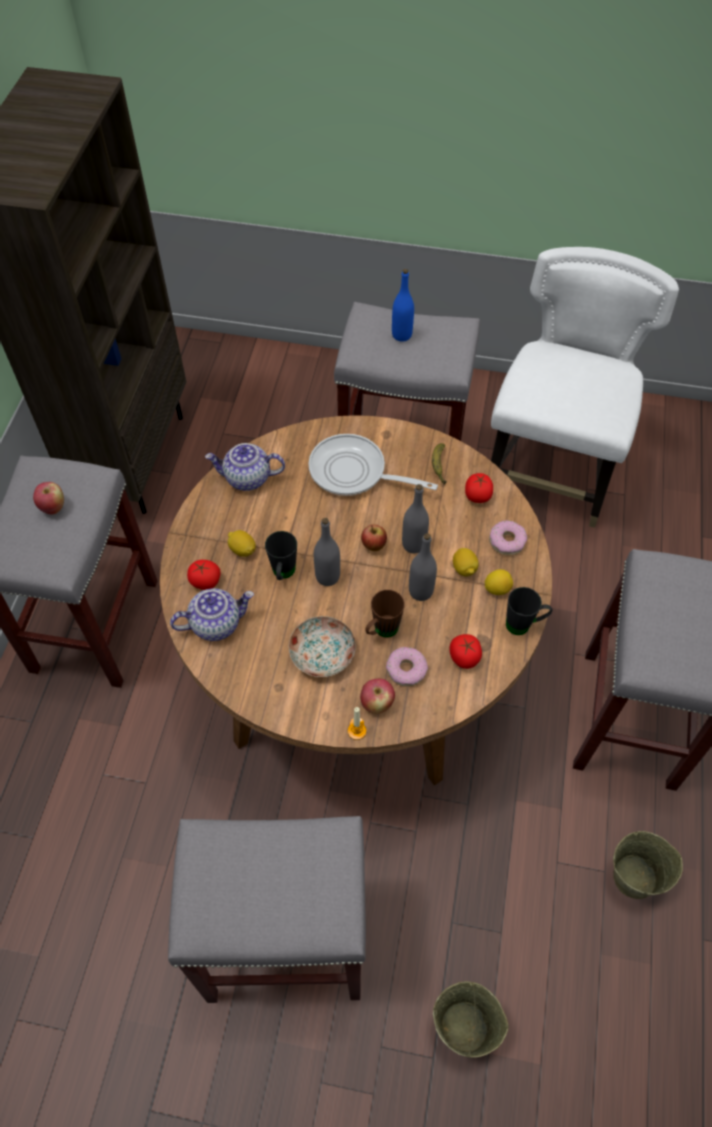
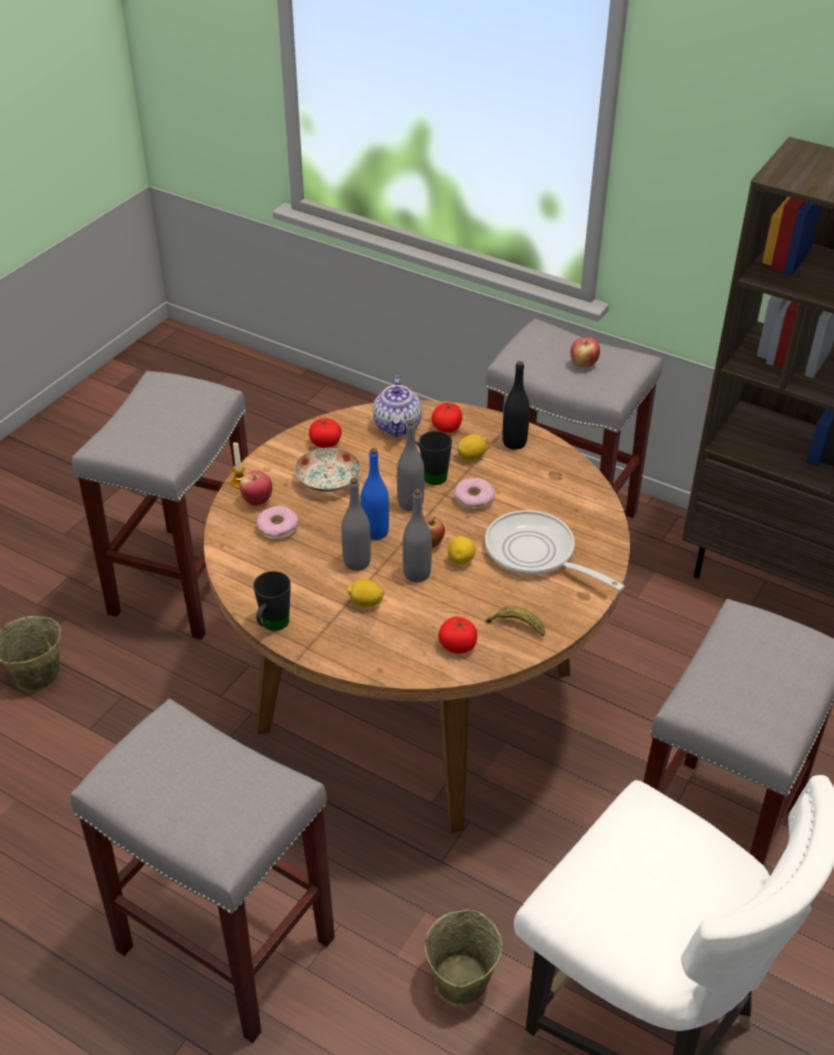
camera: 110 degrees right, 15 degrees down
(210, 523) = (514, 442): none -> black bottle
(247, 478) = (561, 476): teapot -> none
(354, 472) = (536, 554): frying pan -> frying pan turned 90 degrees counterclockwise
(381, 631) = (328, 523): brown mug -> none
(401, 335) = (766, 670): blue bottle -> blue bottle (375, 532)
(464, 657) = (265, 570): tomato -> tomato (325, 443)
(497, 589) = (327, 620): lemon -> lemon (461, 560)
(506, 541) = (382, 649): donut -> donut (474, 499)
(635, 877) = (59, 863): beige bucket -> beige bucket (460, 981)

